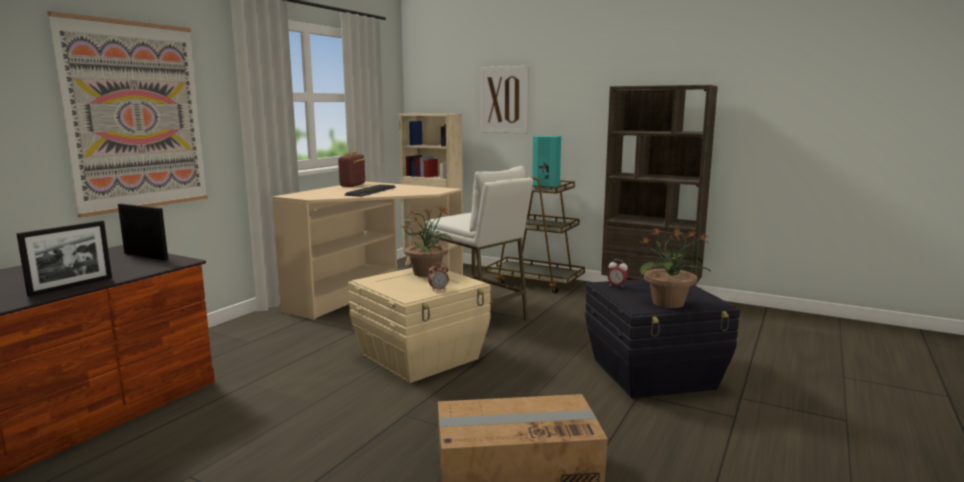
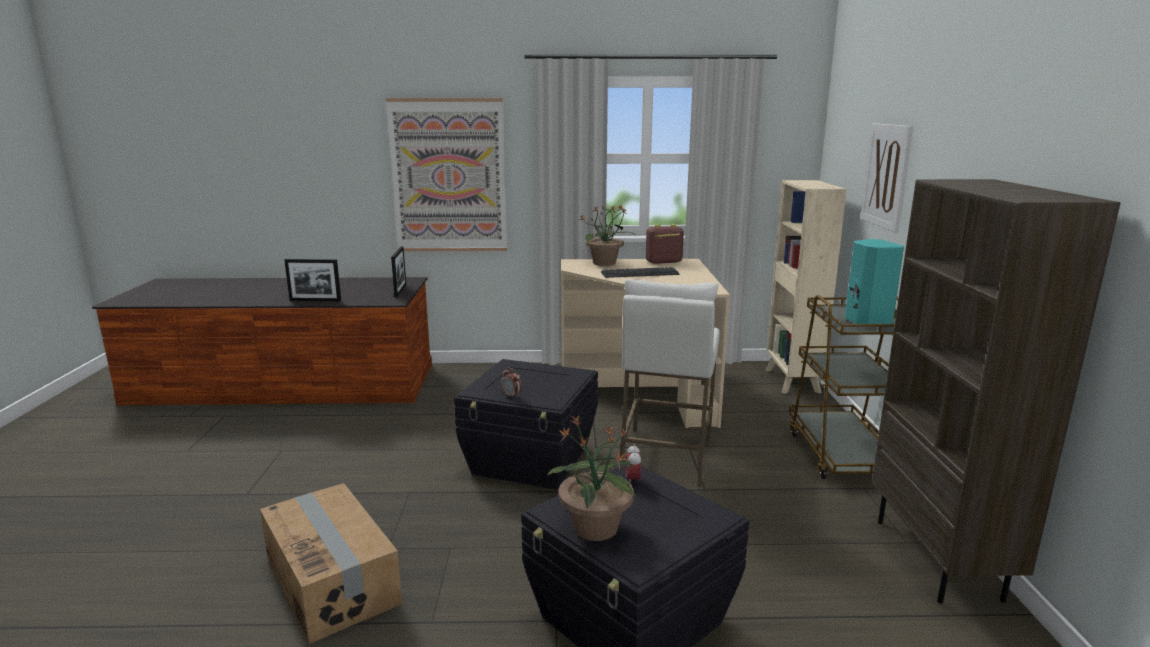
camera: 60 degrees right, 5 degrees up
(421, 357) = (531, 460): beige storage box -> black storage box
(427, 273) = (560, 377): potted plant -> potted plant (605, 263)

